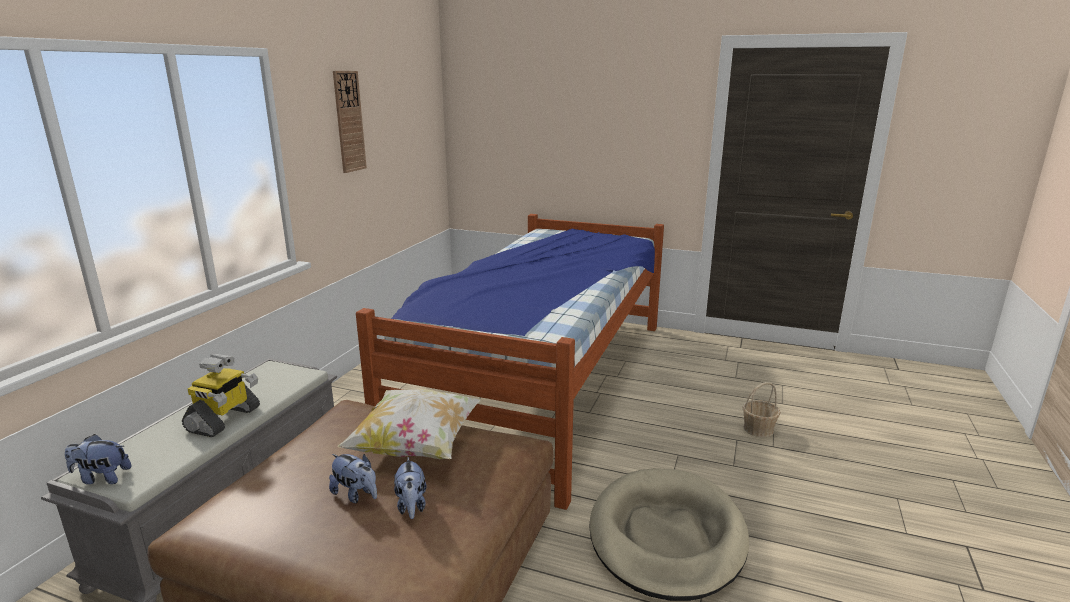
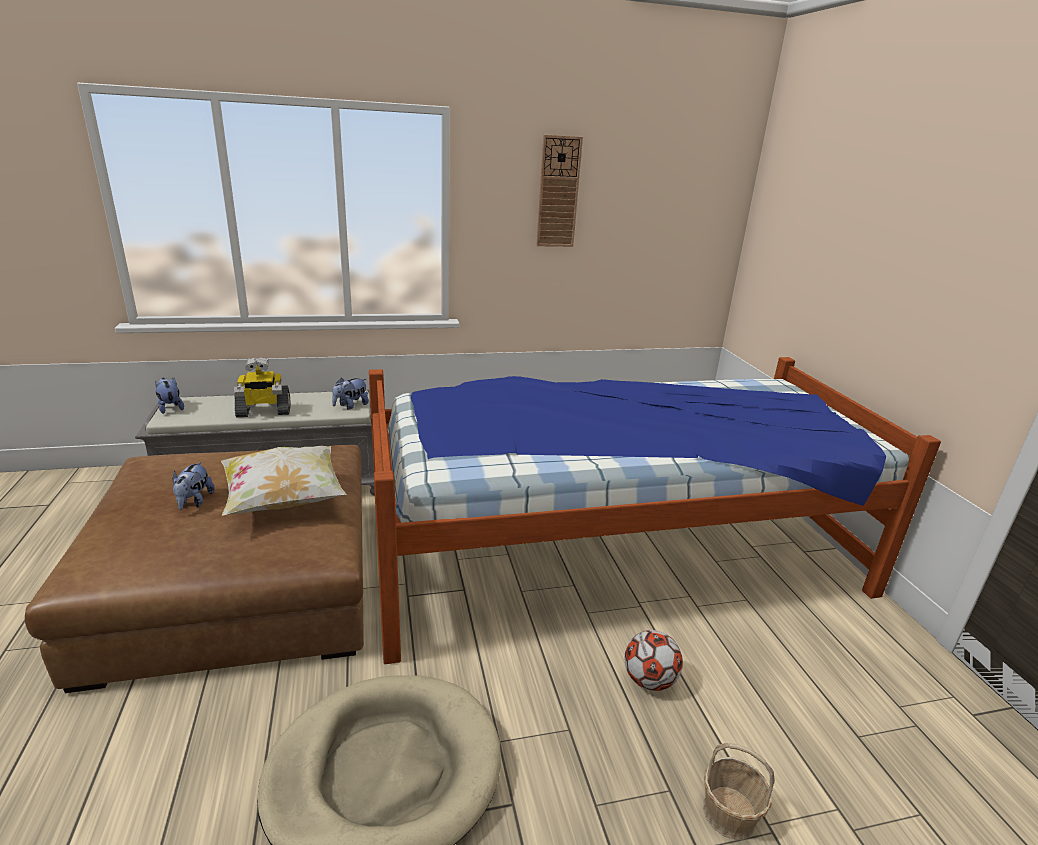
camera: 55 degrees right, 5 degrees up
(411, 506) = (187, 533): plush toy -> plush toy (350, 406)
(661, 415) = (649, 680): none -> football

